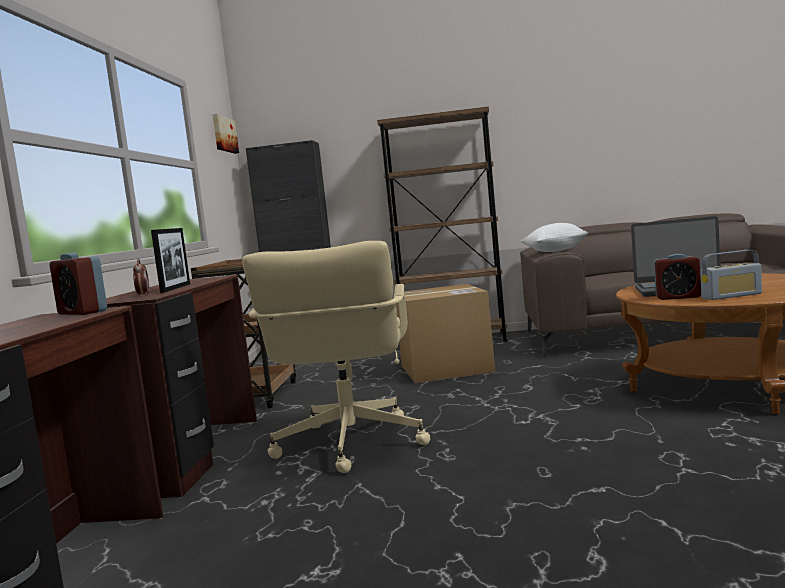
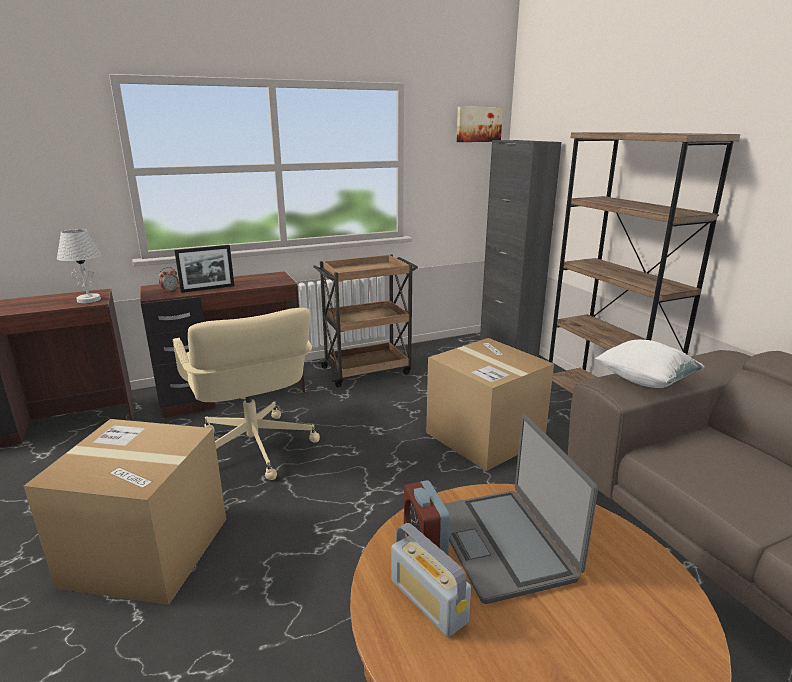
camera: 60 degrees right, 15 degrees up
(82, 312) = (89, 300): alarm clock -> white table lamp
(349, 445) = (253, 449): beige office chair -> beige office chair turned 90 degrees counterclockwise
(496, 490) = (147, 551): none -> cardboard box

